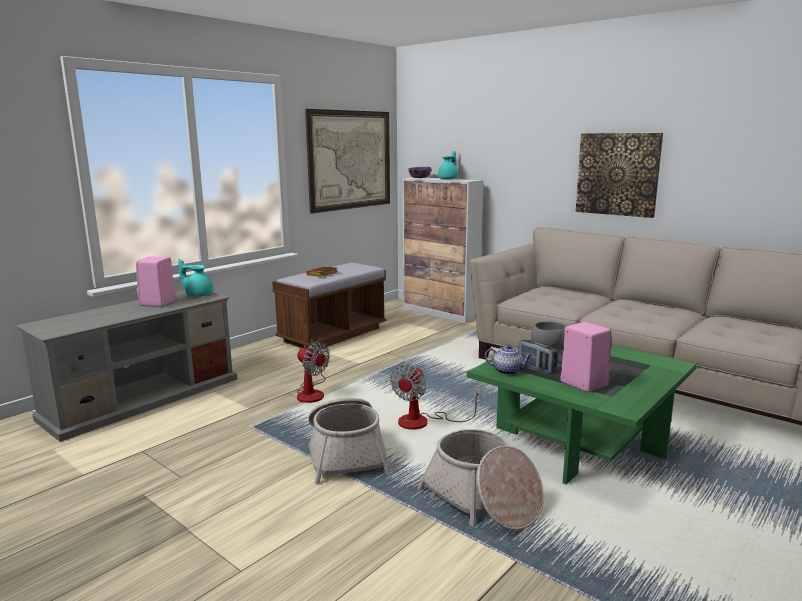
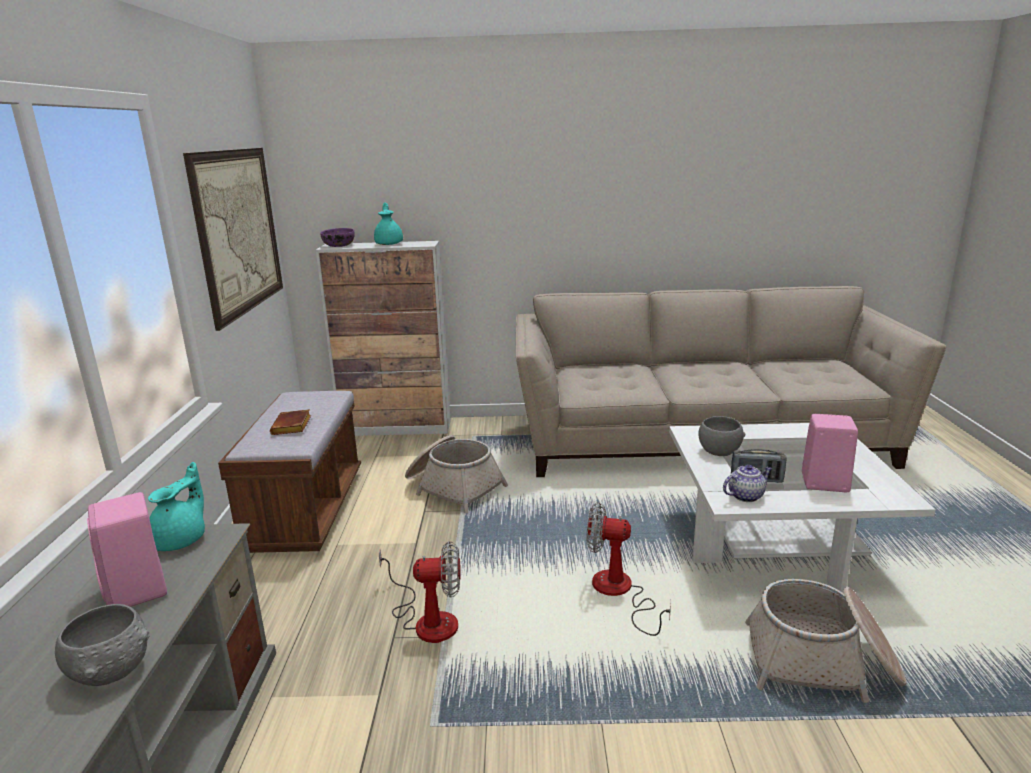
camera: 40 degrees left, 5 degrees up
(113, 318) = (111, 669): none -> grey bowl
(198, 295) = (182, 540): turquoise teapot -> turquoise teapot turned 135 degrees clockwise
(346, 454) = (617, 690): basket -> basket (453, 487)
(424, 421) = (619, 593): fan -> fan turned 120 degrees clockwise
(577, 442) = (775, 544): green coffee table -> white coffee table
(617, 174) = (619, 221): picture -> none

